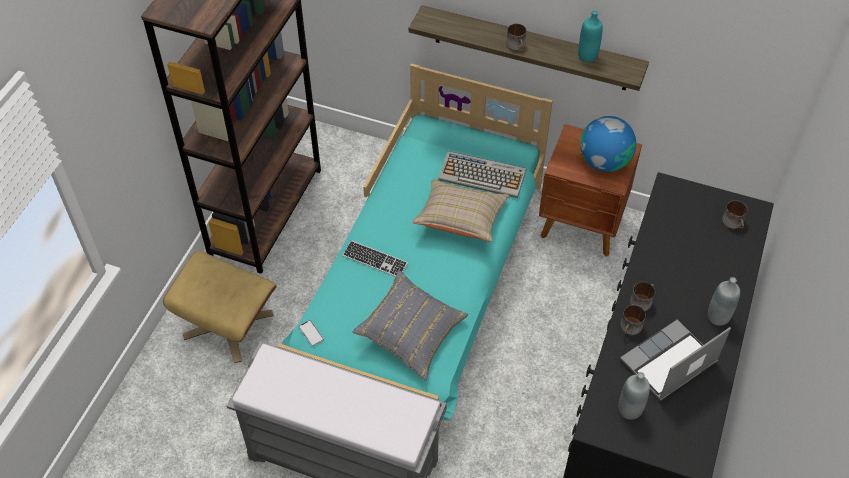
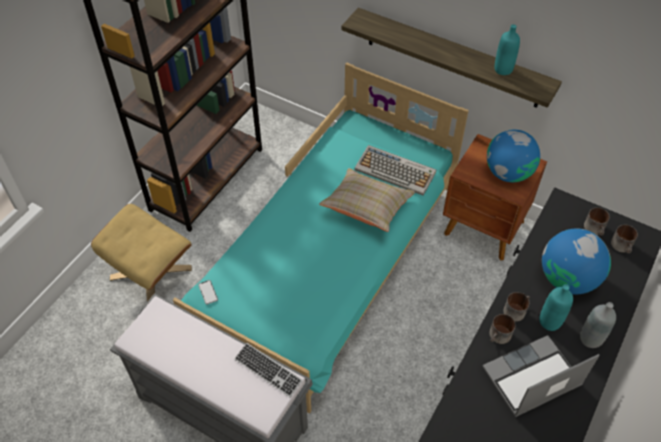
camera: 10 degrees right, 0 degrees up
(375, 260) = (281, 234): keyboard -> keyboard (268, 370)
(411, 333) = (298, 306): grey pillow -> none
(517, 45) = (438, 52): mug -> mug (595, 229)
(629, 410) = (482, 421): grey bottle -> none
(676, 306) = (550, 321): none -> turquoise bottle
(686, 262) = (567, 279): none -> globe

